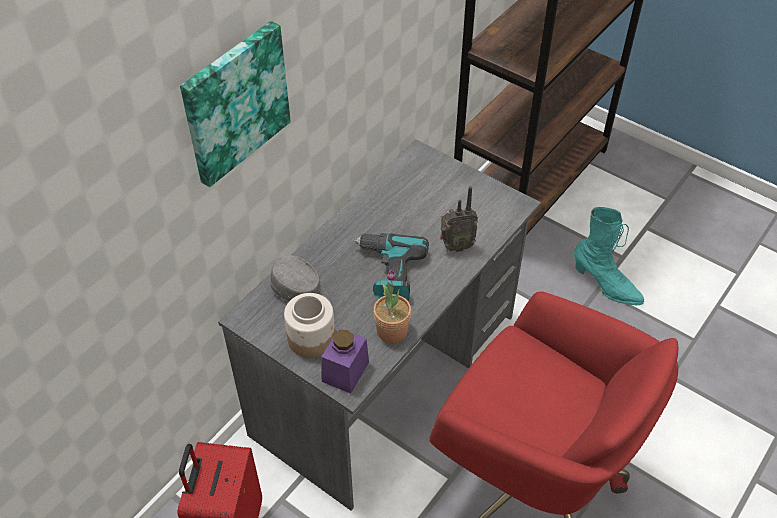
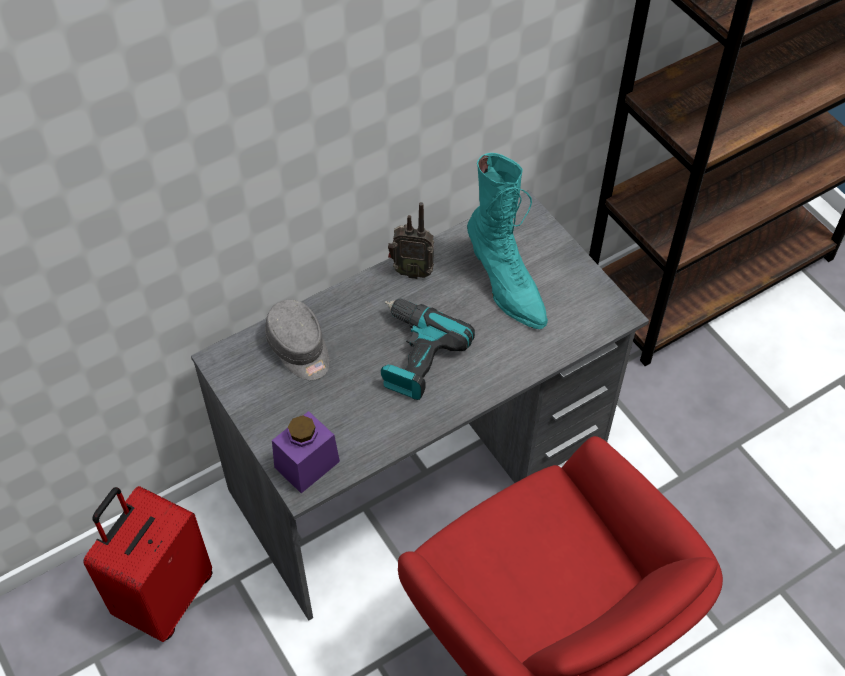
camera: 20 degrees right, 5 degrees up
(234, 102) = (234, 108): picture -> none
(312, 338) = (287, 410): jar -> none
(392, 331) = (384, 431): potted plant -> none
(455, 246) = (512, 346): radio -> radio (411, 271)
(605, 285) = (748, 442): turquoise boot -> turquoise boot (505, 286)

